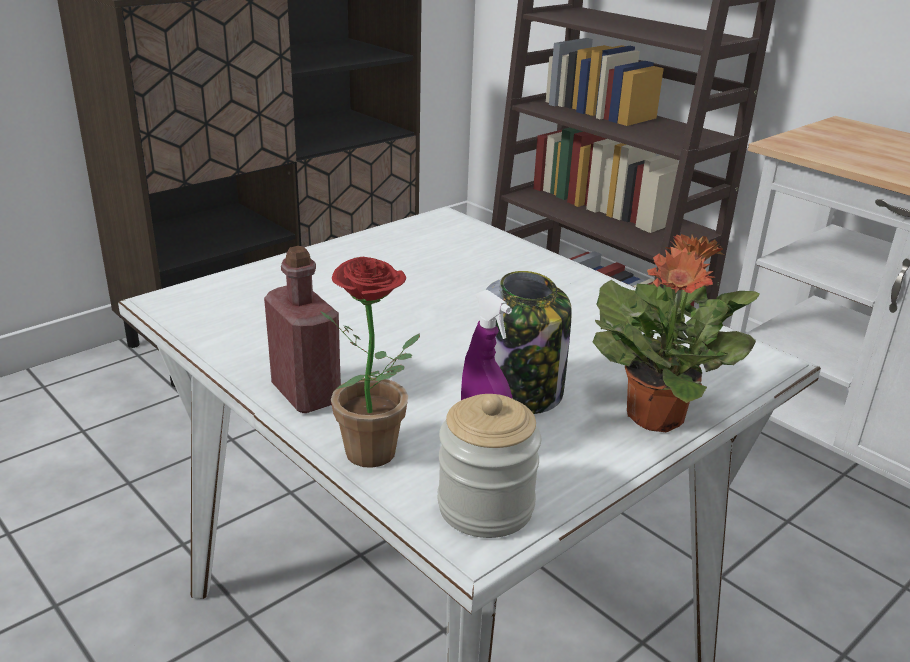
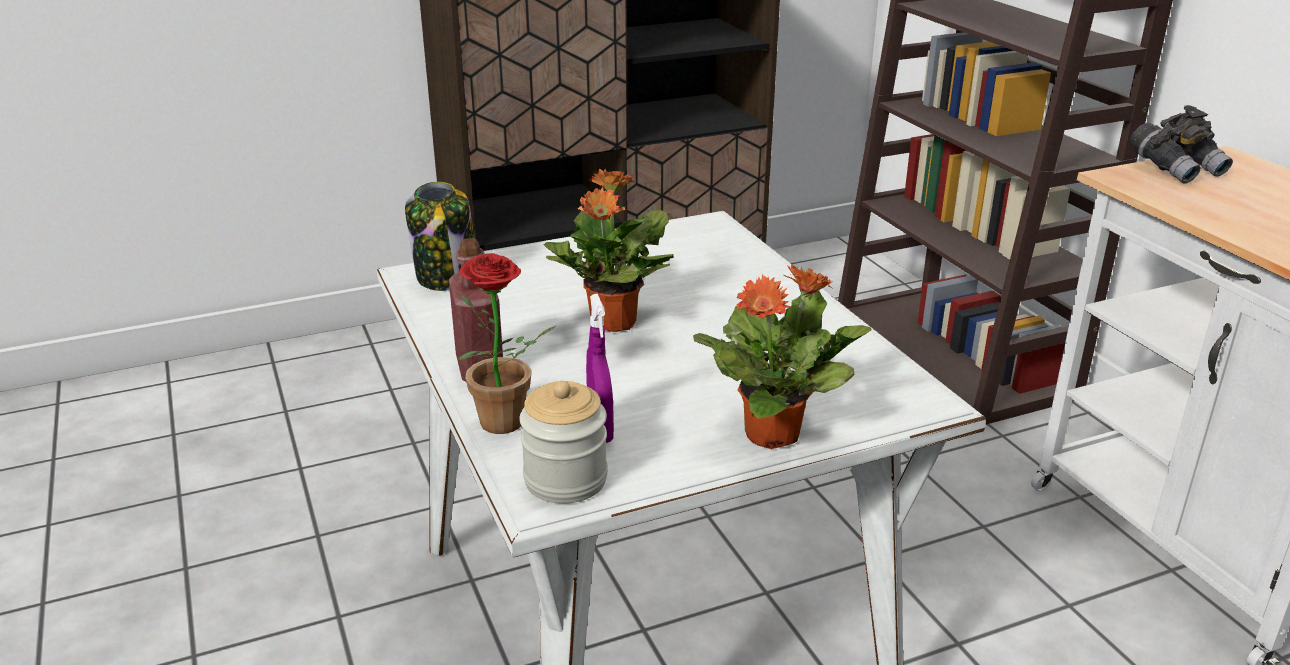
camera: 20 degrees right, 0 degrees up
(417, 326) = (612, 323): none -> potted plant
(521, 391) = (665, 393): jar -> jar (447, 276)
(818, 135) = (1176, 169): none -> grey binoculars

